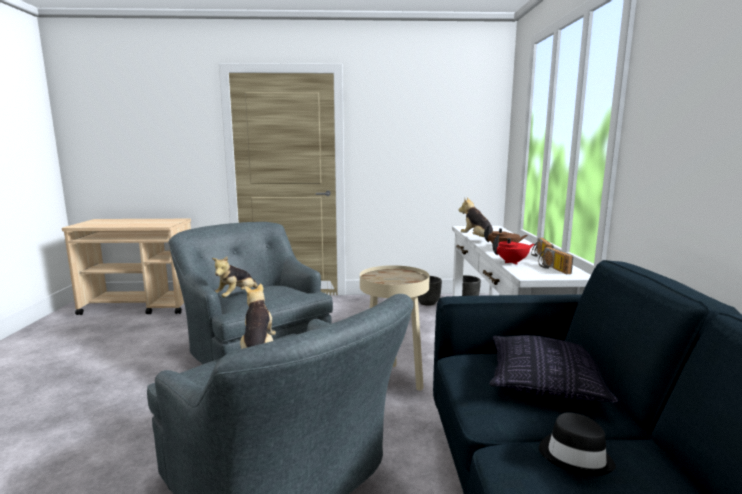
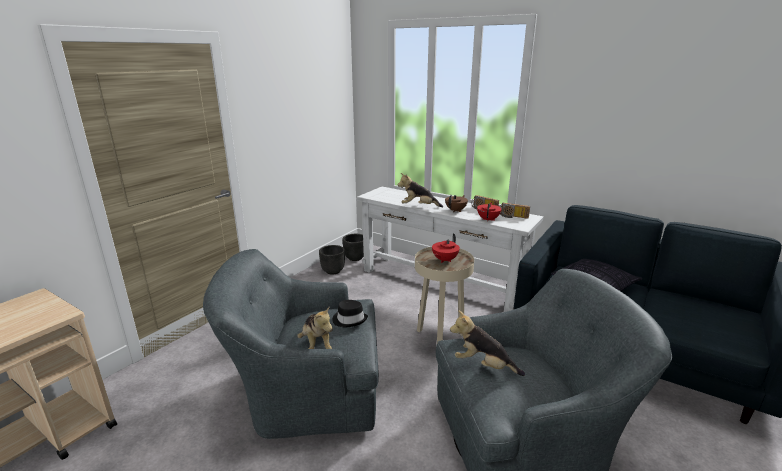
camera: 55 degrees left, 10 degrees up
(394, 277) = (444, 260): none -> red teapot
(575, 456) = (663, 309): black hat -> black hat (349, 319)

